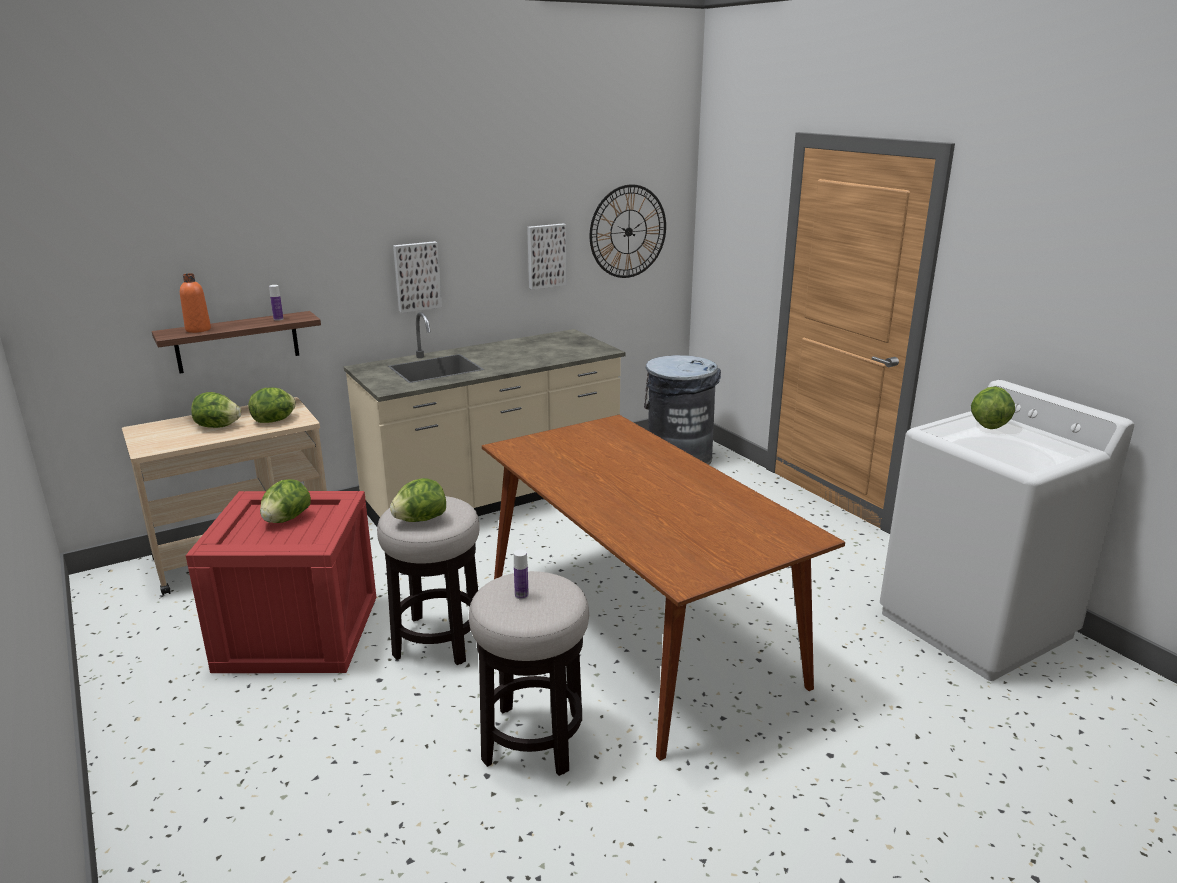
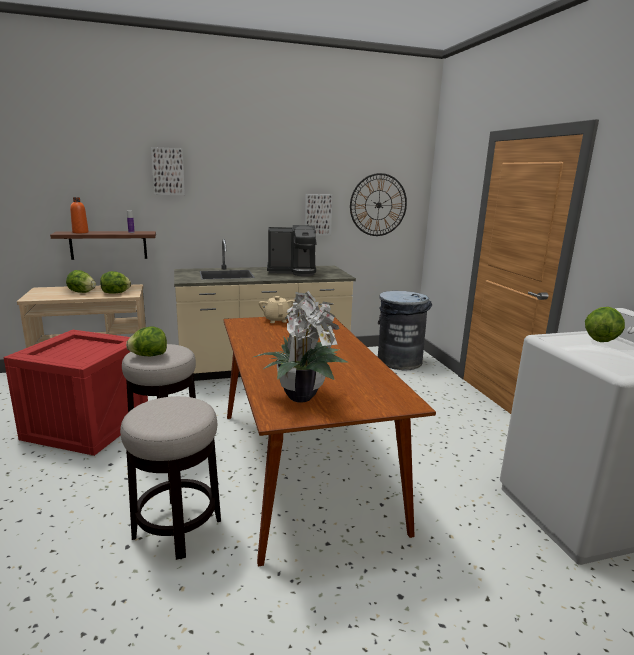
camera: 15 degrees right, 5 degrees down
(286, 519) = (84, 348): lettuce -> none
(416, 276) = (227, 217): picture -> picture (168, 171)
(521, 595) = (164, 410): bottle -> none
(527, 350) = (292, 271): none -> coffee machine
(557, 436) = (277, 320): none -> beige teapot
(685, 548) = (300, 396): none -> potted plant

